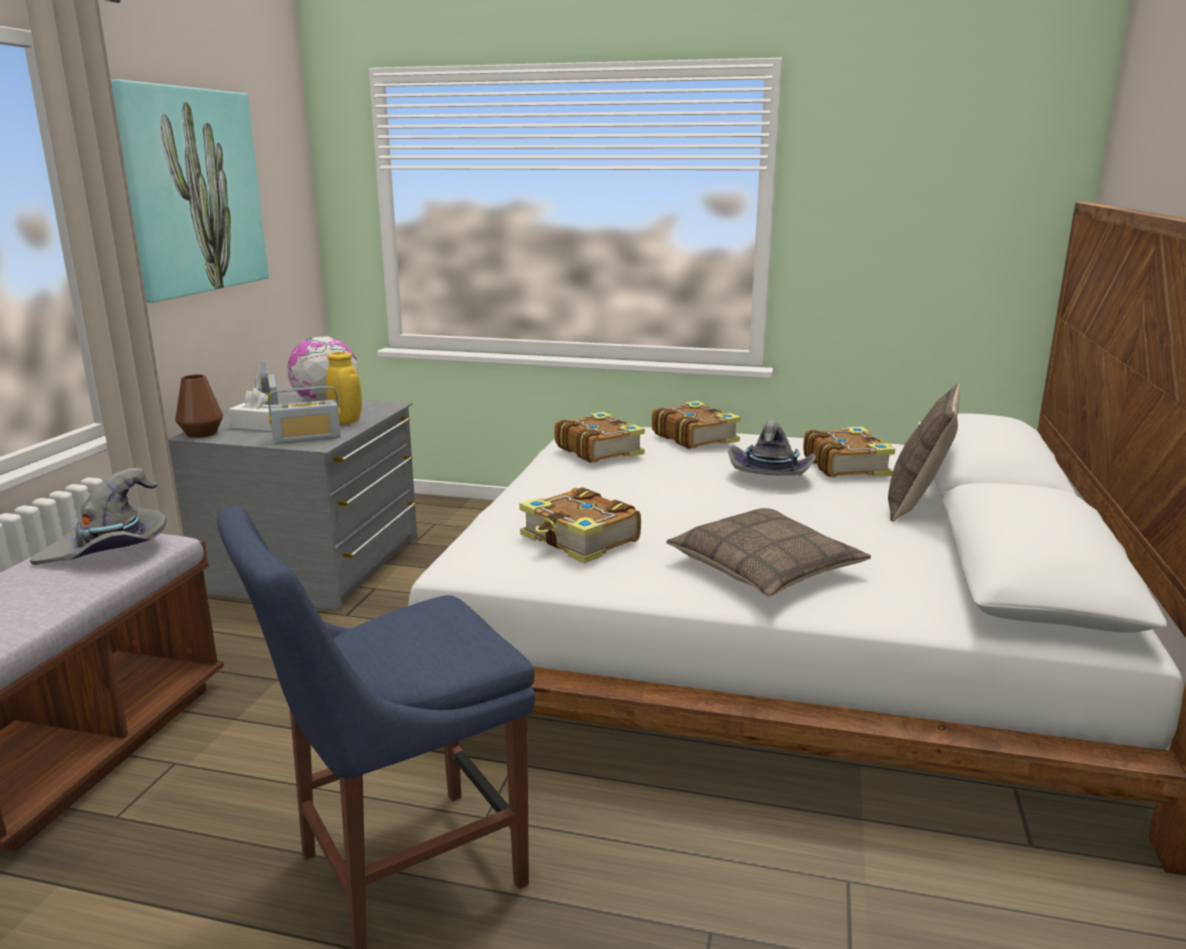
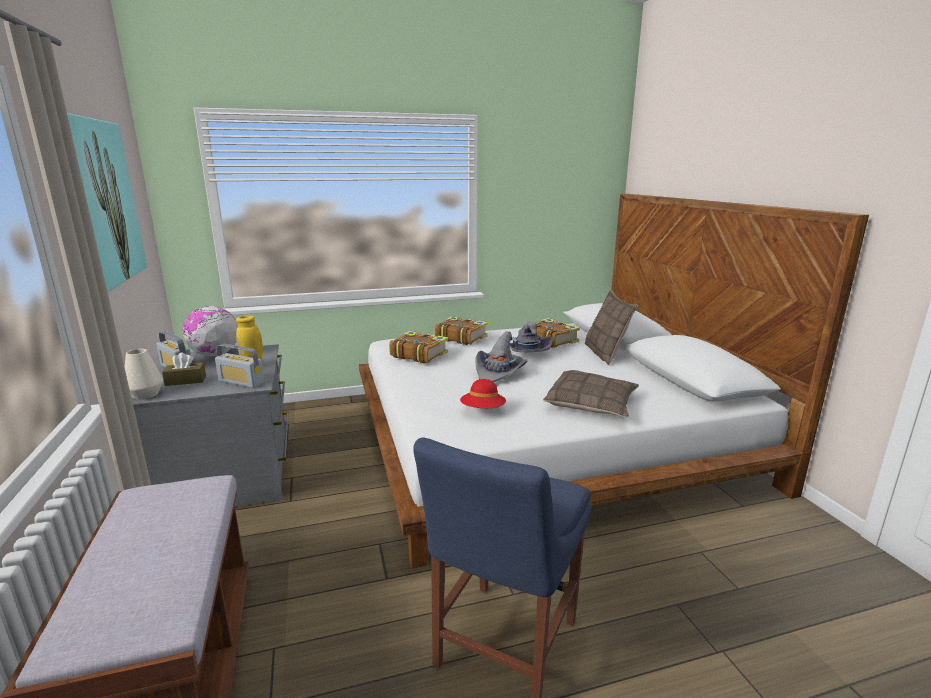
camera: 30 degrees left, 0 degrees up
(109, 550) = (174, 503): grey hat -> grey hat (499, 373)
(201, 433) = (145, 395): brown vase -> white vase
(257, 426) = (186, 381): white tissue box -> brown tissue box
(307, 438) = (241, 382): radio -> radio turned 75 degrees clockwise
(580, 540) = (483, 410): book -> red hat

